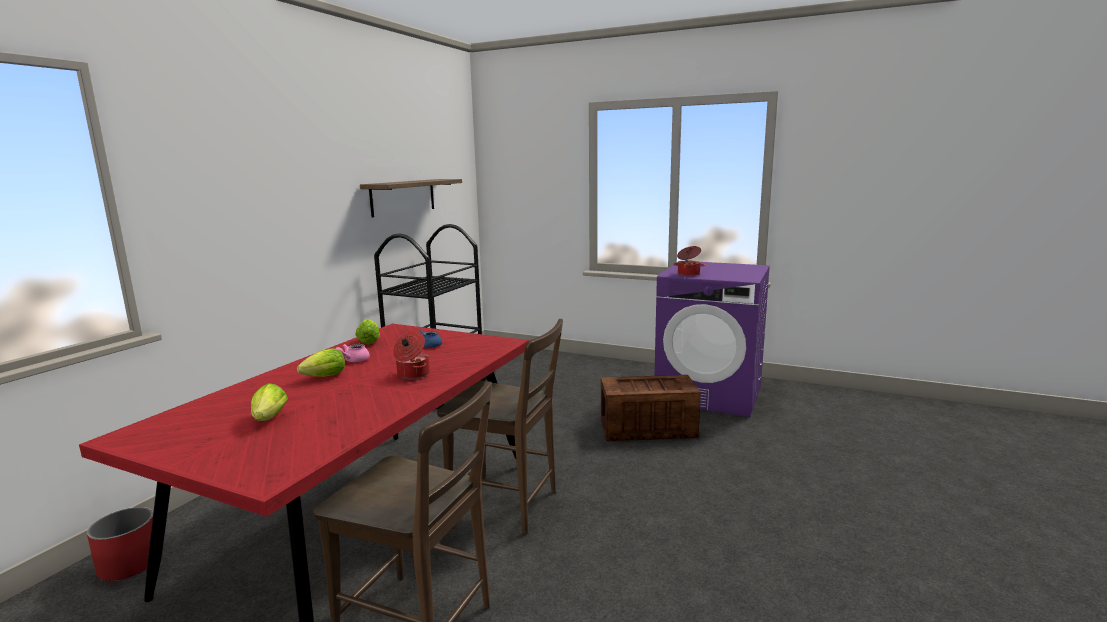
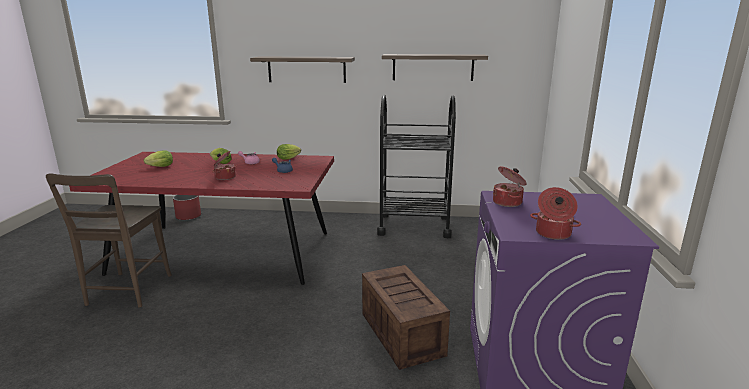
camera: 70 degrees right, 5 degrees up
(275, 215) = (306, 69): none -> shelf
(508, 505) = (247, 290): brown chair -> none
(750, 274) = (552, 234): none -> cooking pot

